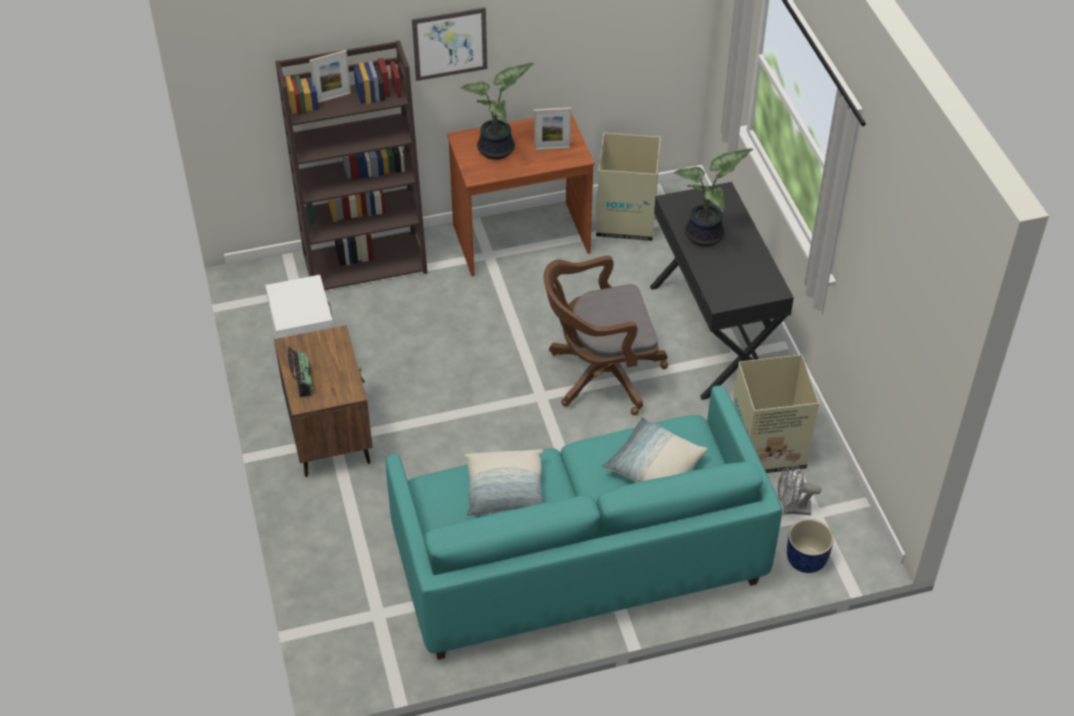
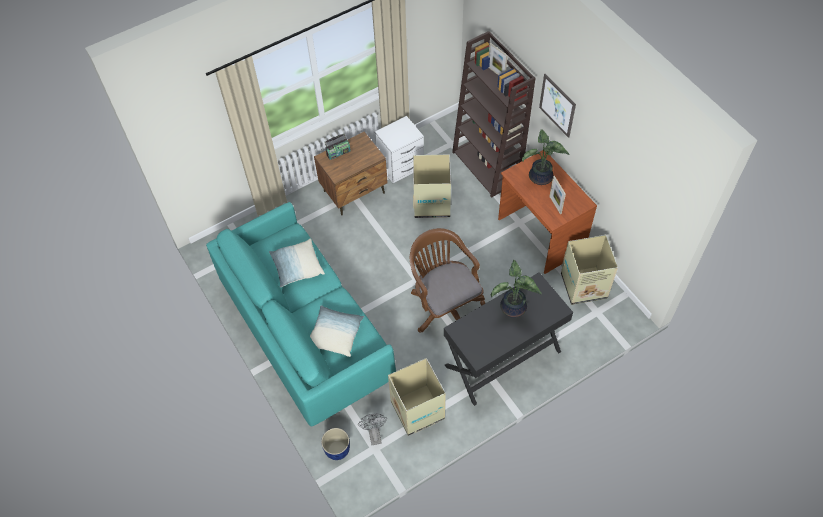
camera: 75 degrees right, 10 degrees up
(402, 343) = (432, 203): none -> cardboard box

